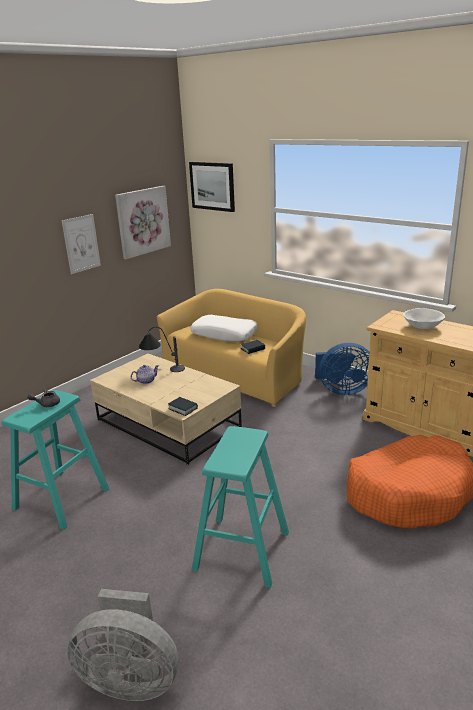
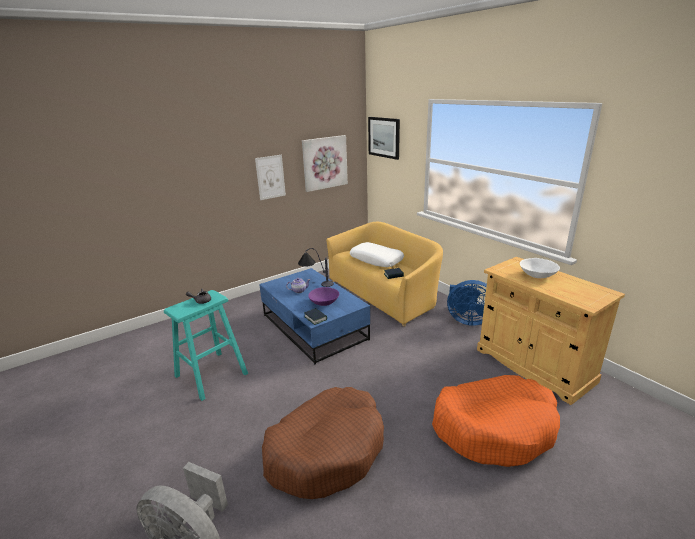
camera: 15 degrees right, 0 degrees up
(169, 424) = (314, 327): beige coffee table -> blue coffee table
(184, 390) = (324, 302): none -> purple bowl
(242, 551) = (326, 450): turquoise stool -> brown dog bed

